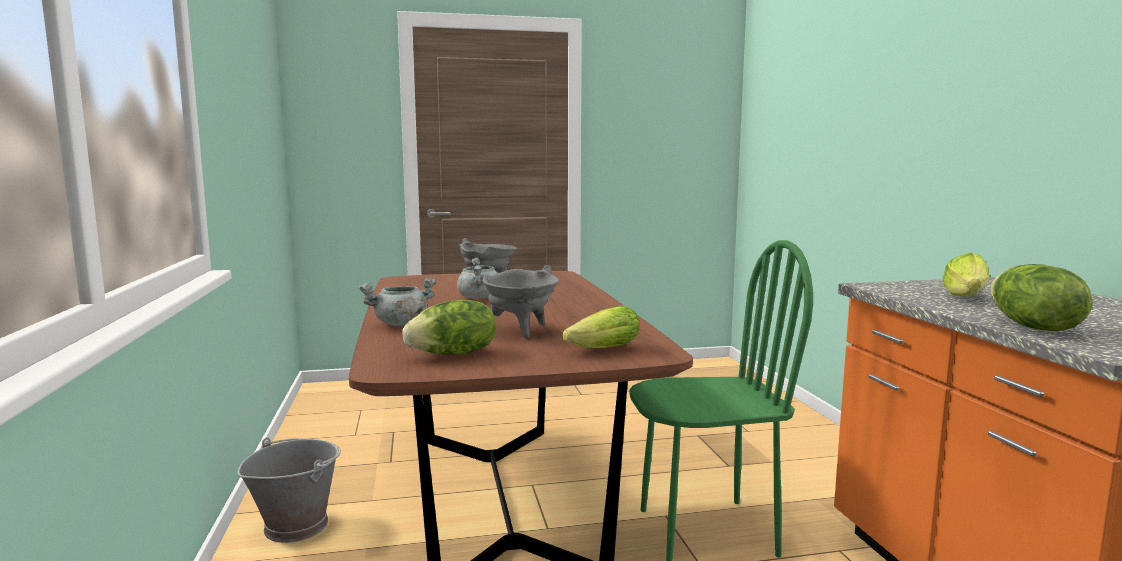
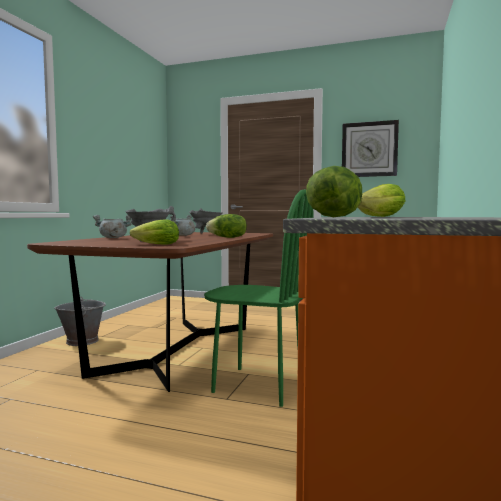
camera: 30 degrees right, 5 degrees down
(454, 354) = (91, 242): lettuce -> lettuce (228, 237)
(651, 124) = (369, 149): none -> wall clock

